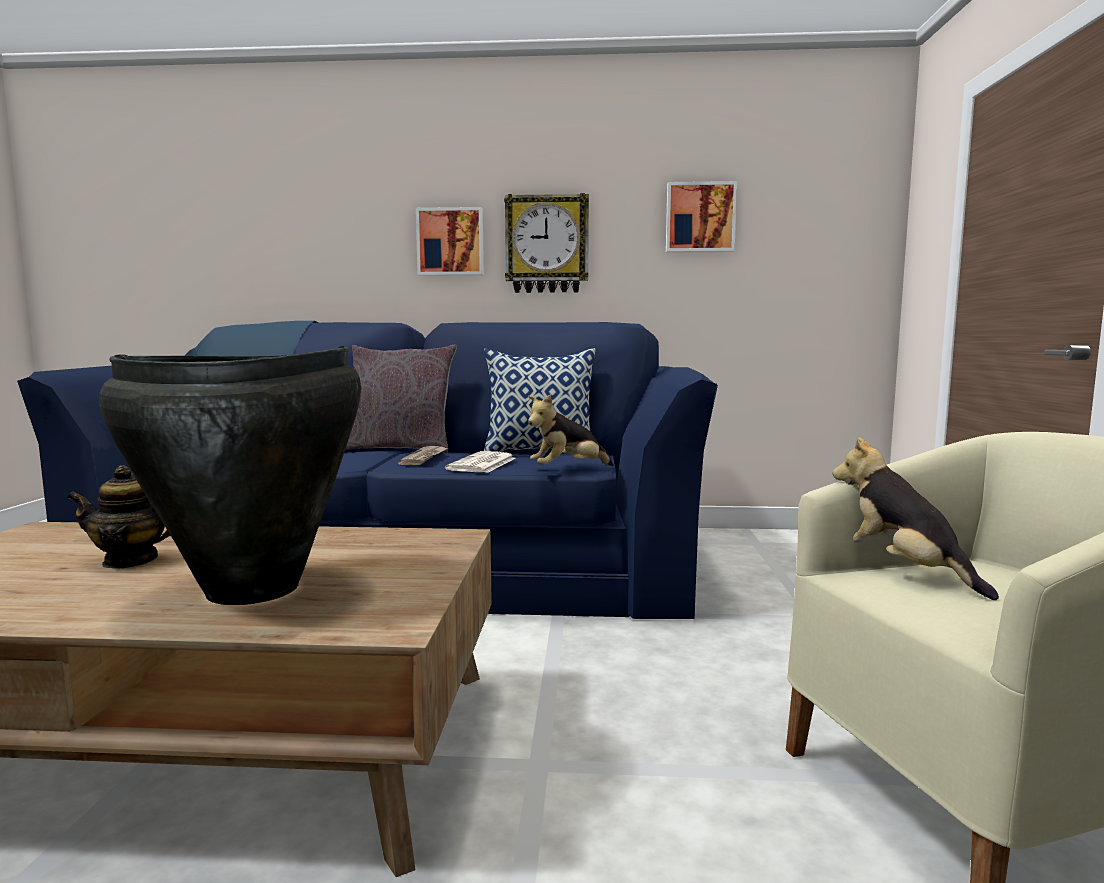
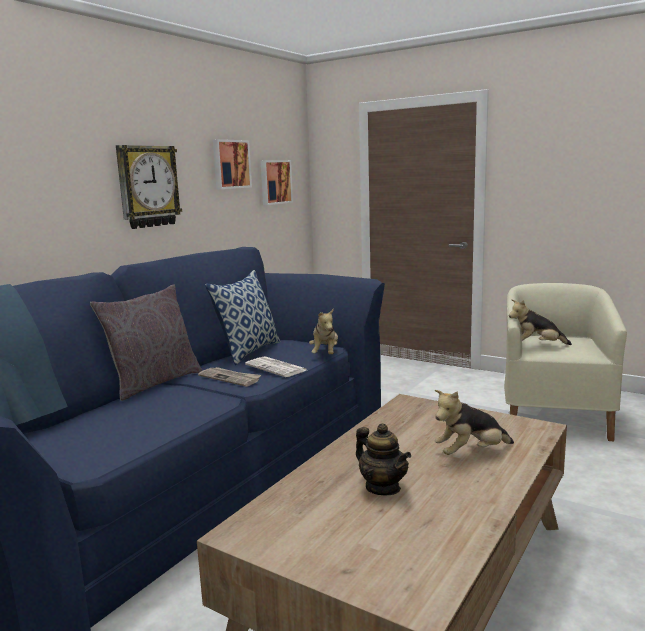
camera: 60 degrees left, 5 degrees up
(131, 560) = (383, 487): teapot -> teapot turned 60 degrees counterclockwise
(252, 589) = (471, 453): black vase -> plush toy
(450, 242) = (76, 187): picture -> picture (275, 182)

